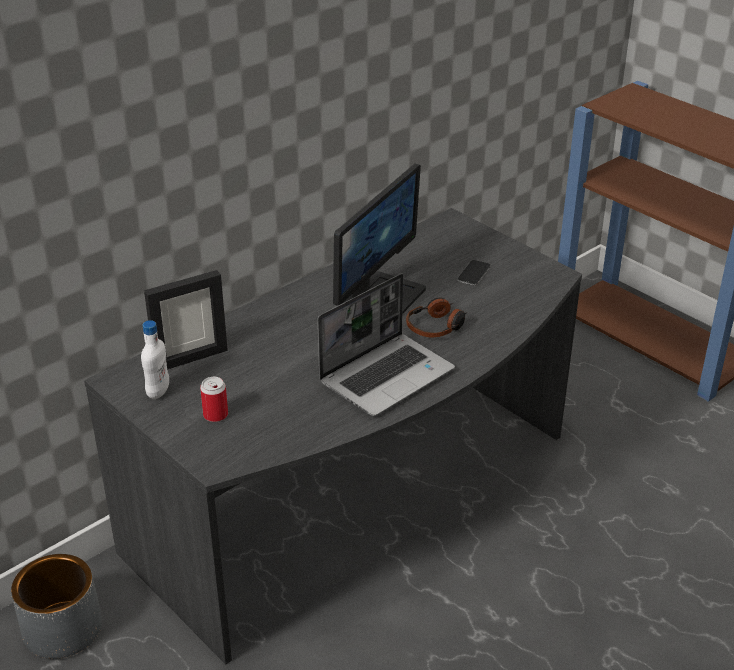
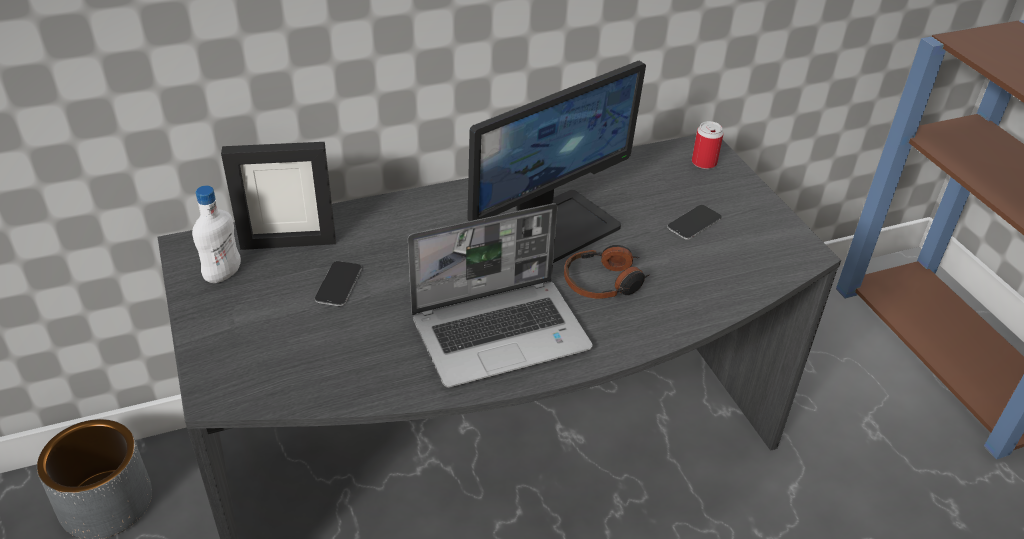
camera: 20 degrees right, 5 degrees up
(215, 415) = (264, 325): can -> can (704, 163)
(250, 376) = (338, 285): none -> phone

